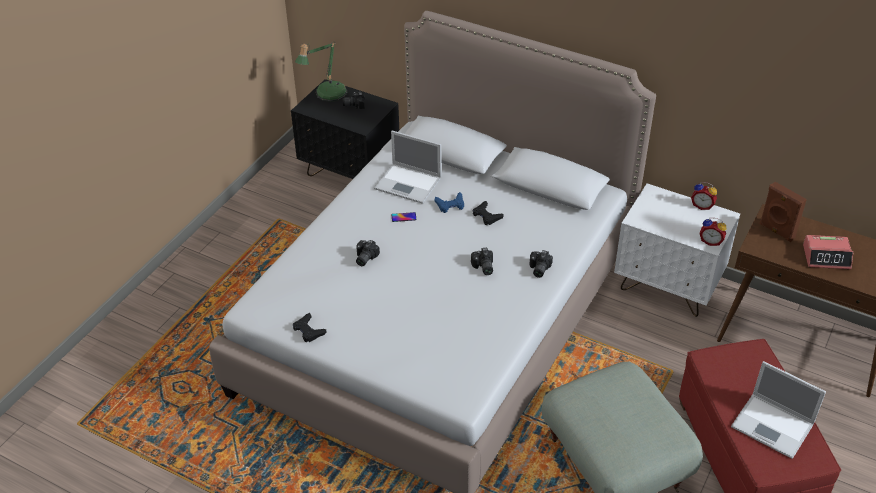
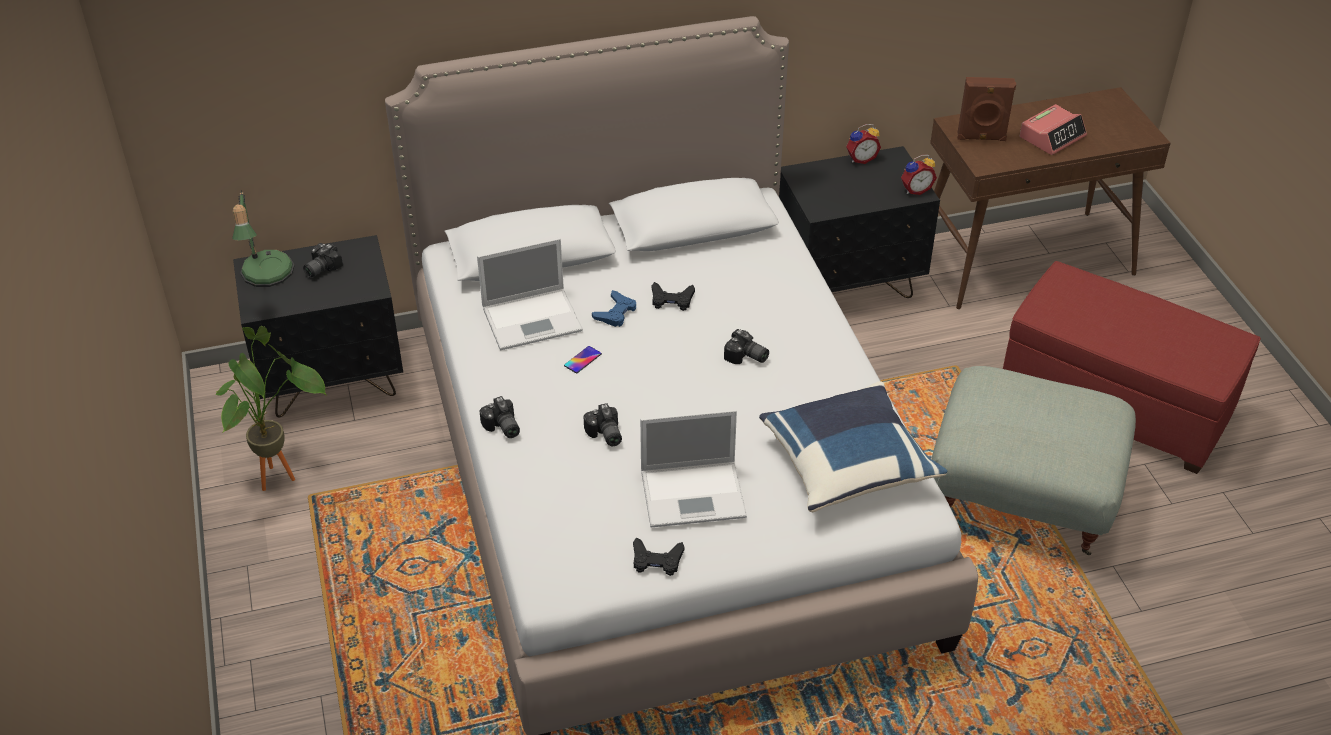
camera: 45 degrees left, 0 degrees up
(280, 202) = (284, 474): none -> potted plant
(457, 353) = (847, 465): none -> blue pillow
(538, 269) = (803, 321): camera -> camera (501, 427)
(668, 287) = (848, 285): white nightstand -> black nightstand
(773, 426) = (1167, 336): laptop -> laptop (695, 493)

